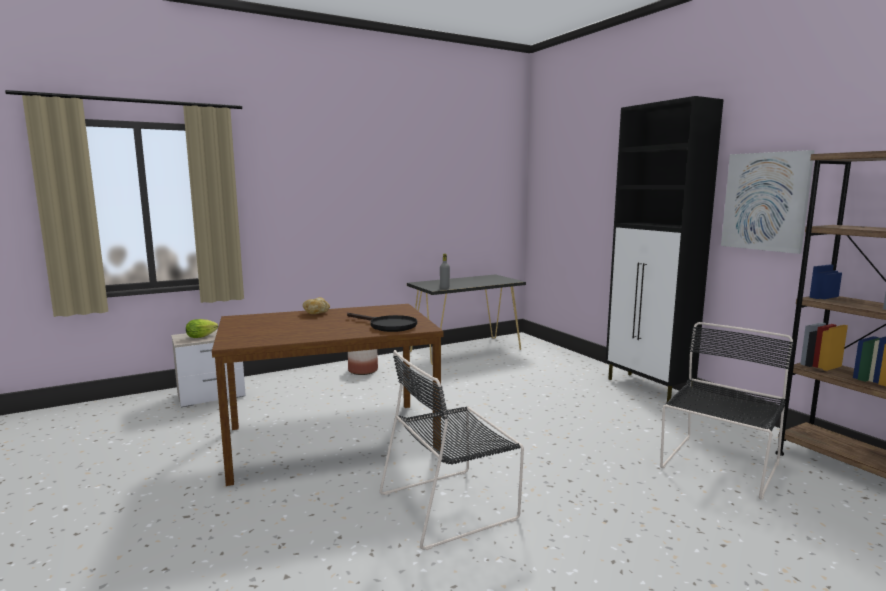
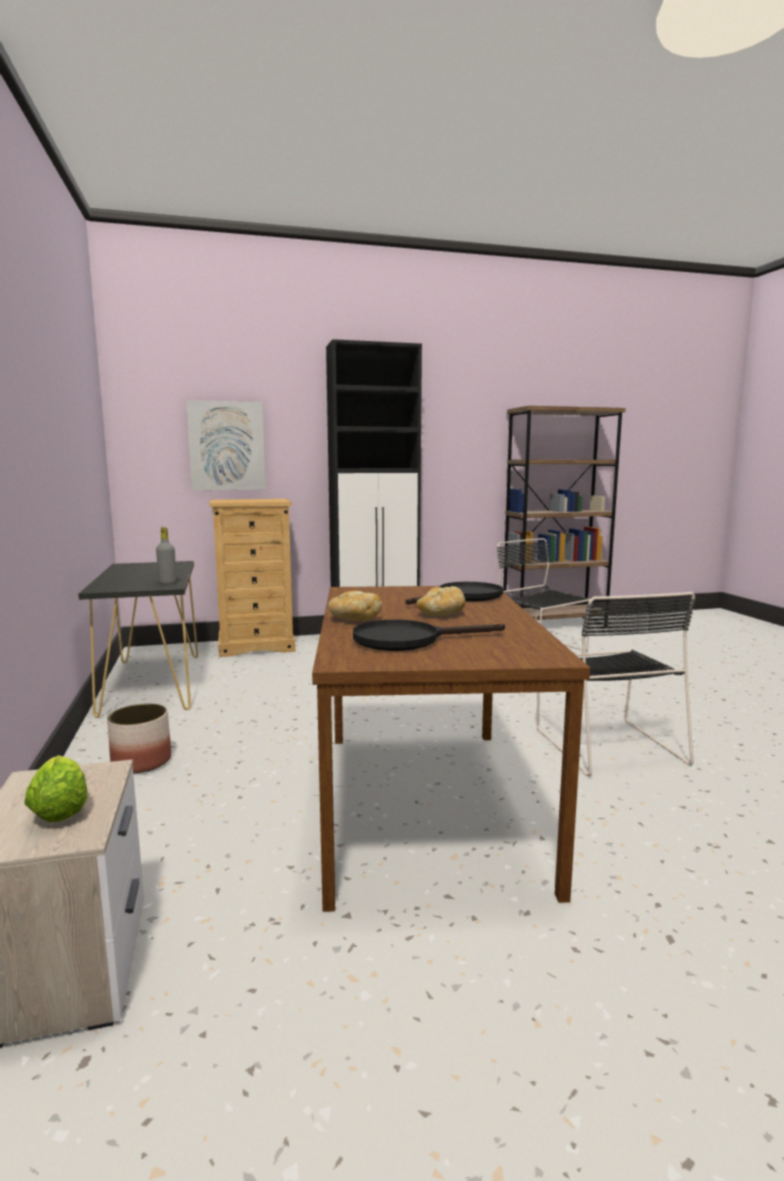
camera: 75 degrees left, 0 degrees up
(271, 322) = (408, 640): none -> black frying pan
(331, 324) = (442, 614): none -> bread
(564, 358) = (257, 646): none -> beige dresser
(765, 201) = (452, 444): picture -> picture (227, 446)

